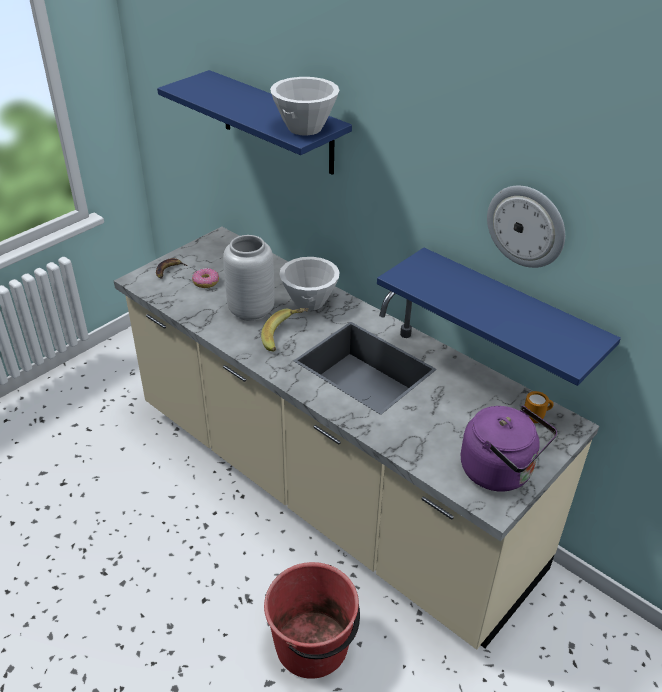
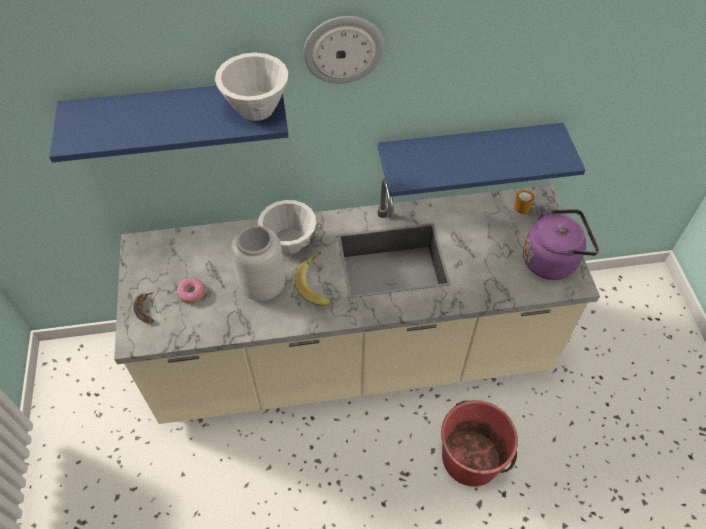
camera: 50 degrees left, 15 degrees up
(526, 226) = (480, 84): wall clock -> wall clock (343, 49)

